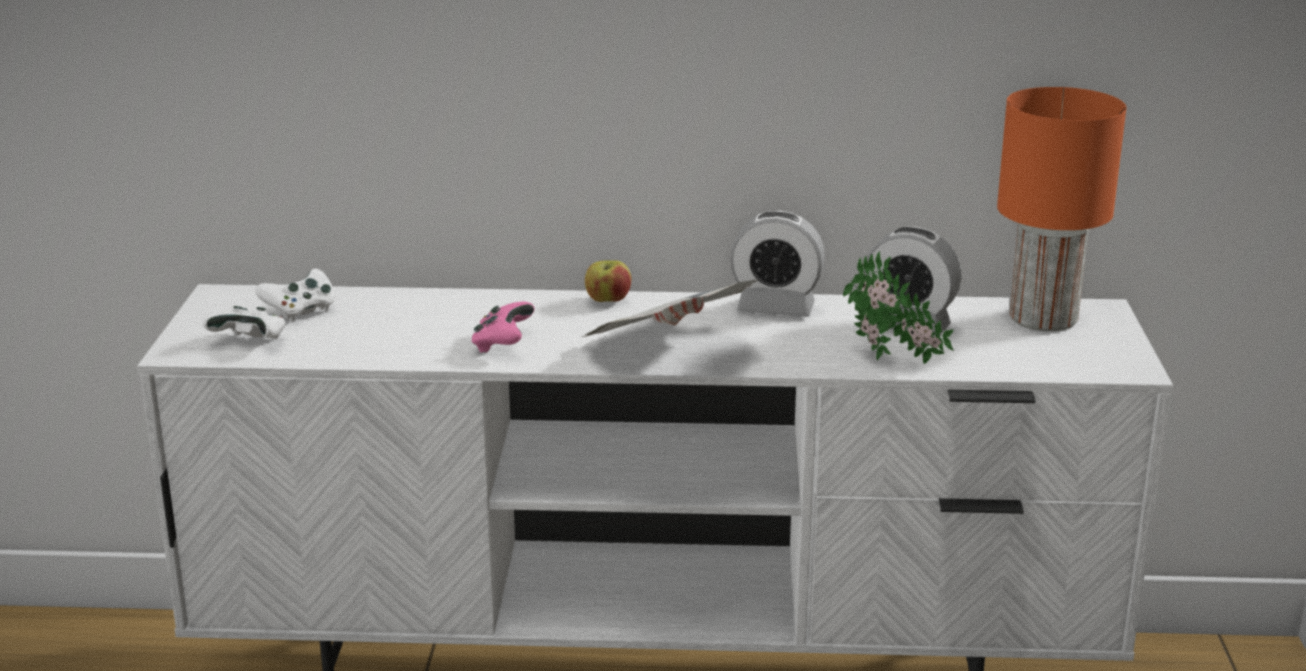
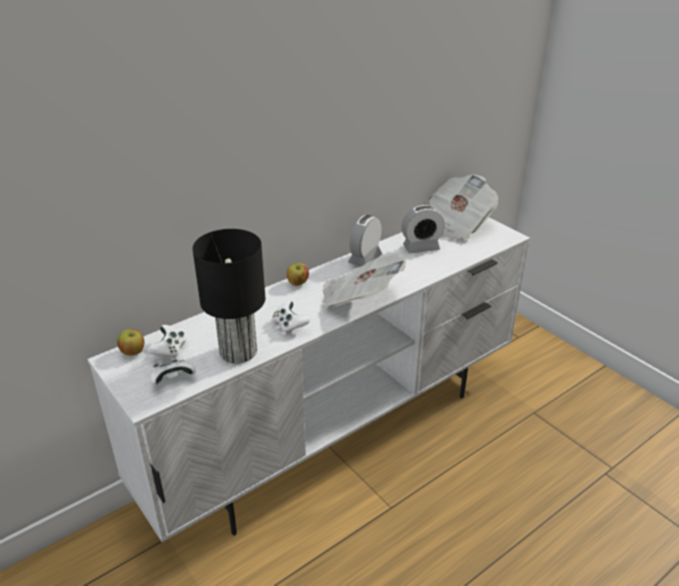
camera: 40 degrees left, 10 degrees up
(257, 296) = (133, 352): none -> apple
(379, 346) = (238, 352): none -> black table lamp
(502, 344) = (289, 325): pink game controller -> white game controller
(775, 308) = (365, 259): alarm clock -> alarm clock turned 150 degrees clockwise
(893, 362) = (440, 267): potted plant -> none
(1041, 318) = (456, 225): orange table lamp -> newspaper

